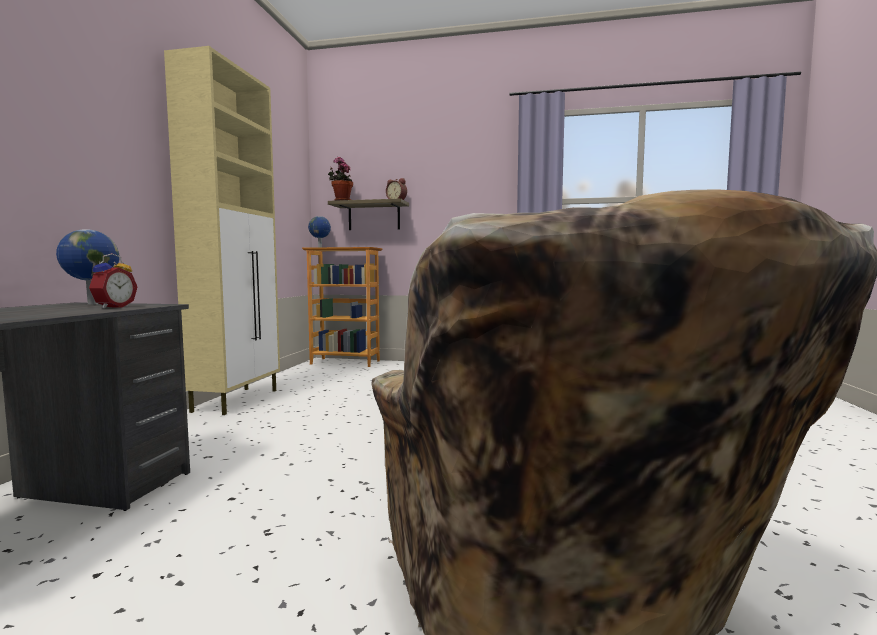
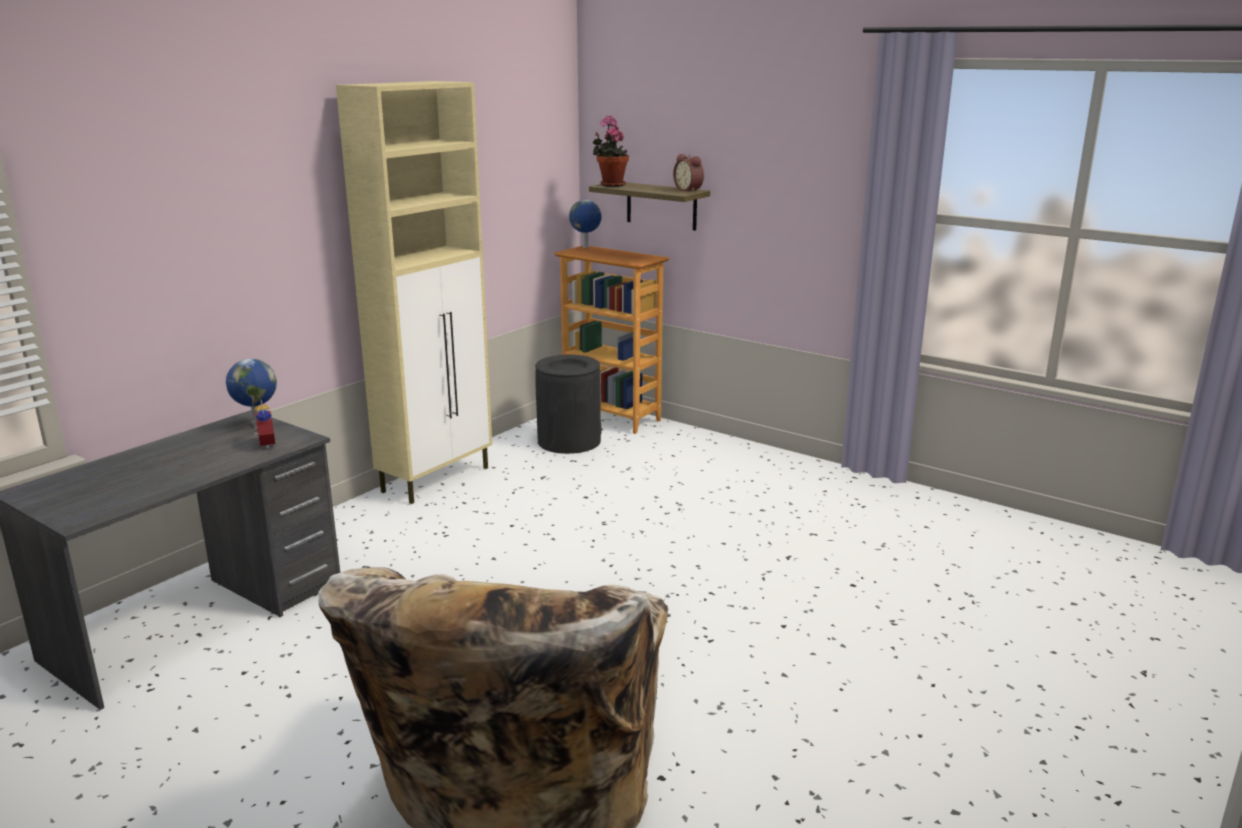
camera: 25 degrees right, 15 degrees up
(113, 307) = (264, 445): alarm clock -> alarm clock turned 60 degrees counterclockwise
(326, 373) = (569, 441): none -> black trash can

